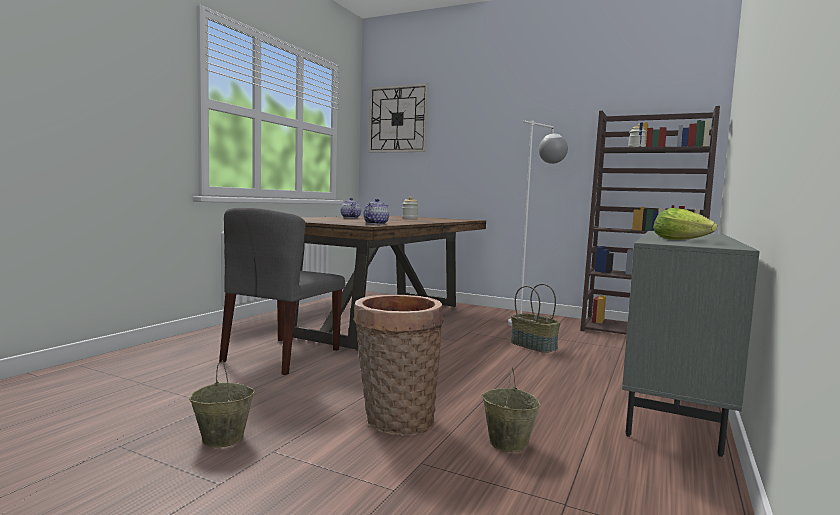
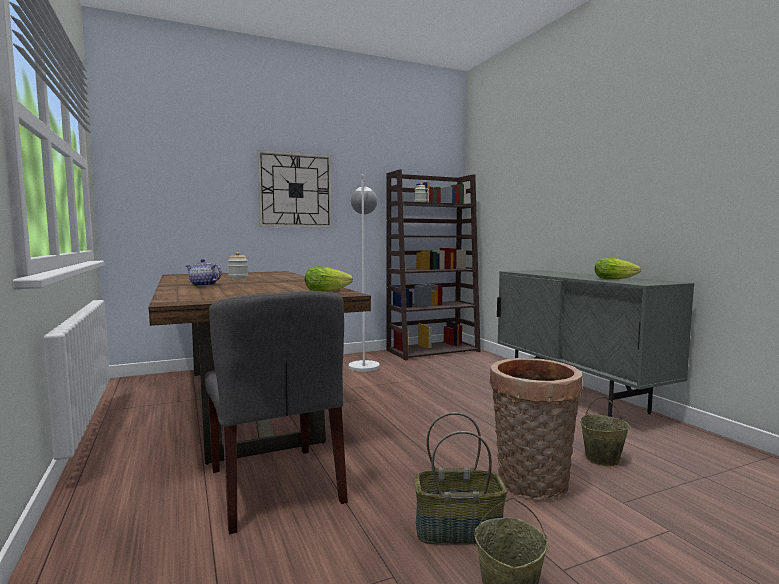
camera: 50 degrees left, 0 degrees up
(376, 224) = (329, 291): teapot -> lettuce
(398, 119) = (158, 153): wall clock -> wall clock (295, 190)
(534, 346) = (418, 382): basket -> basket (459, 529)

